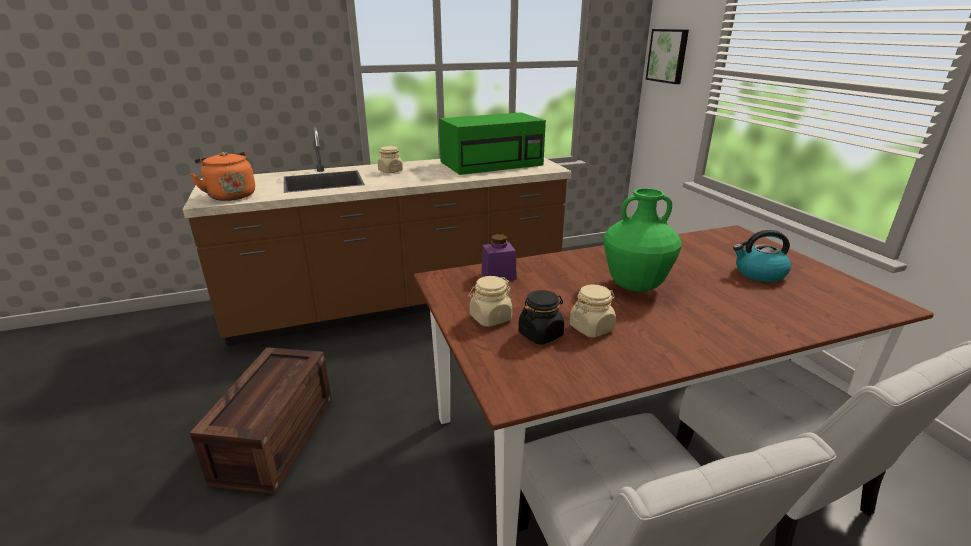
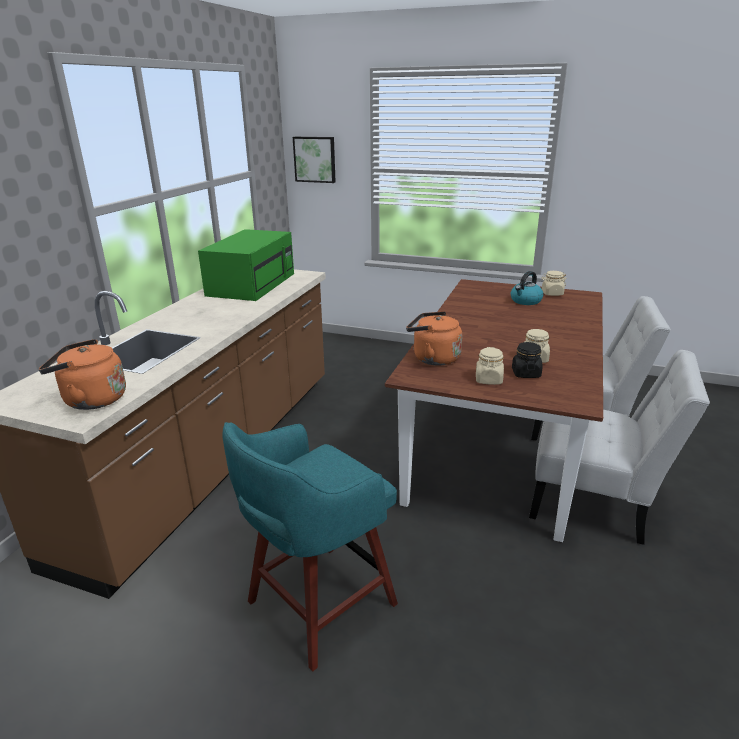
camera: 50 degrees left, 0 degrees up
(275, 437) = (317, 605): crate -> turquoise stool
(390, 171) = (184, 319): beige jar -> beige jar (552, 293)
(498, 276) = (433, 358): purple jar -> orange kettle
(635, 286) = (500, 330): green vase -> none

